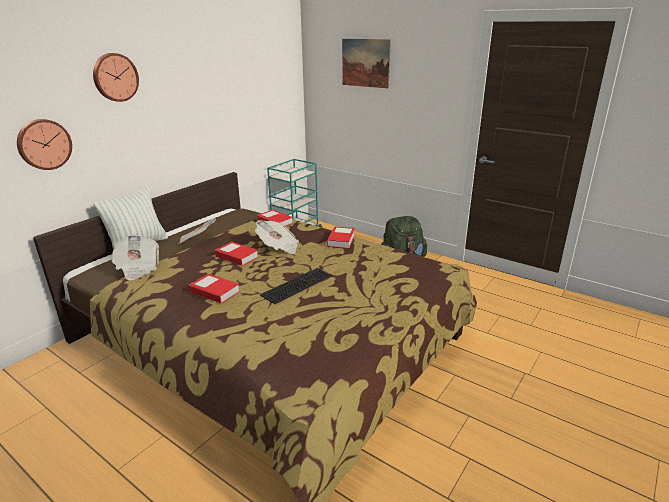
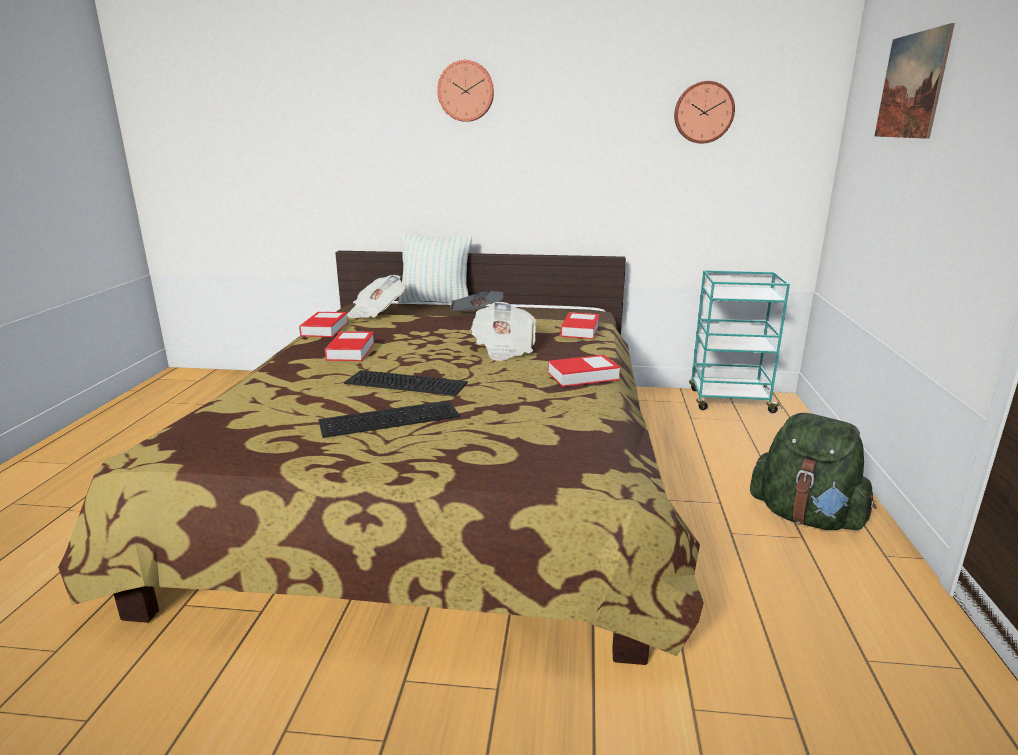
camera: 60 degrees right, 5 degrees down
(44, 144) = (371, 157): wall clock -> wall clock (703, 112)
(237, 257) = (449, 338): book -> book (325, 329)
(343, 299) = (390, 417): none -> keyboard

